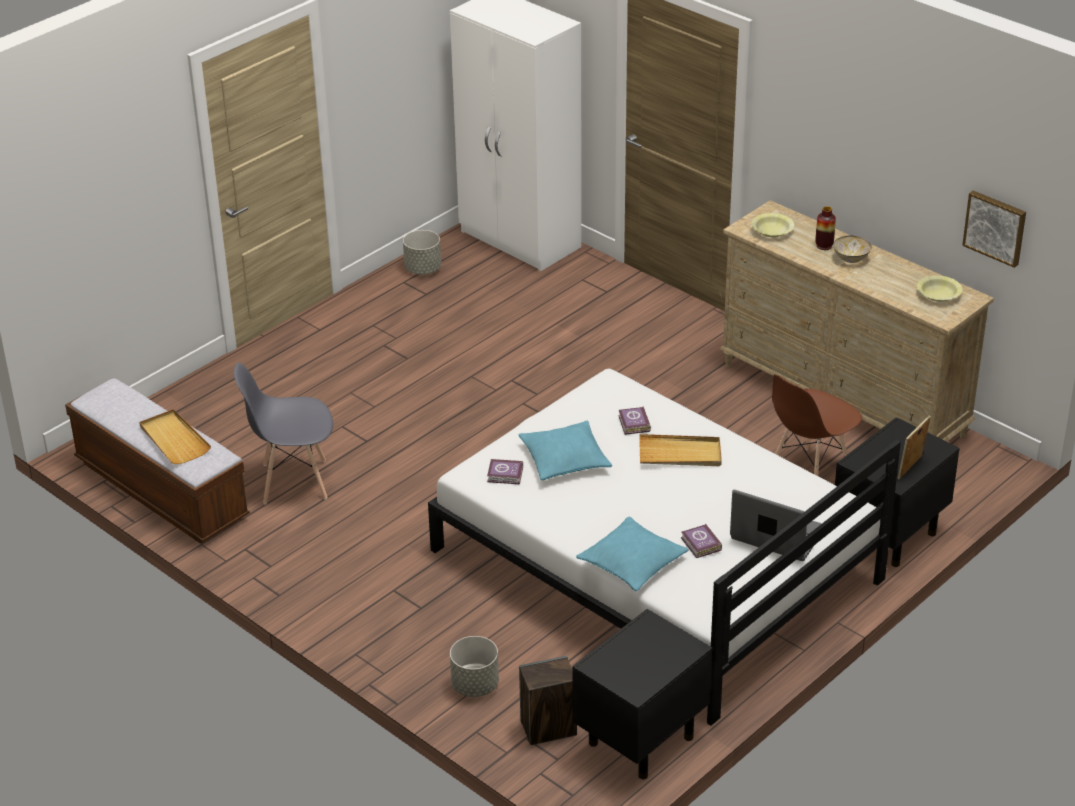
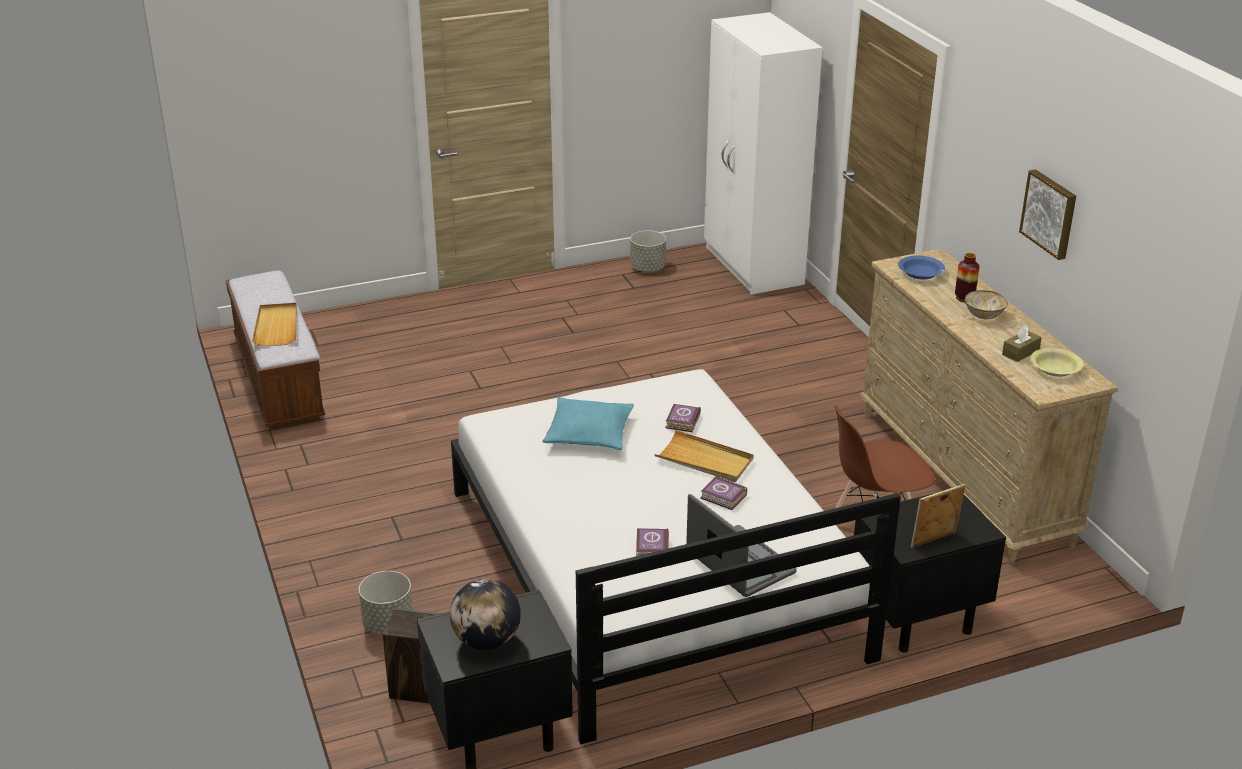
camera: 25 degrees right, 5 degrees down
(294, 481) = (389, 402): grey chair -> none
(506, 475) = (521, 431): book -> book (724, 497)
(632, 563) = (569, 544): turquoise pillow -> none
(643, 664) = (486, 641): none -> globe
(772, 231) = (920, 274): yellow bowl -> blue bowl
(902, 286) = (1020, 352): none -> brown tissue box
(995, 227) = (1131, 303): picture -> picture (1050, 213)

